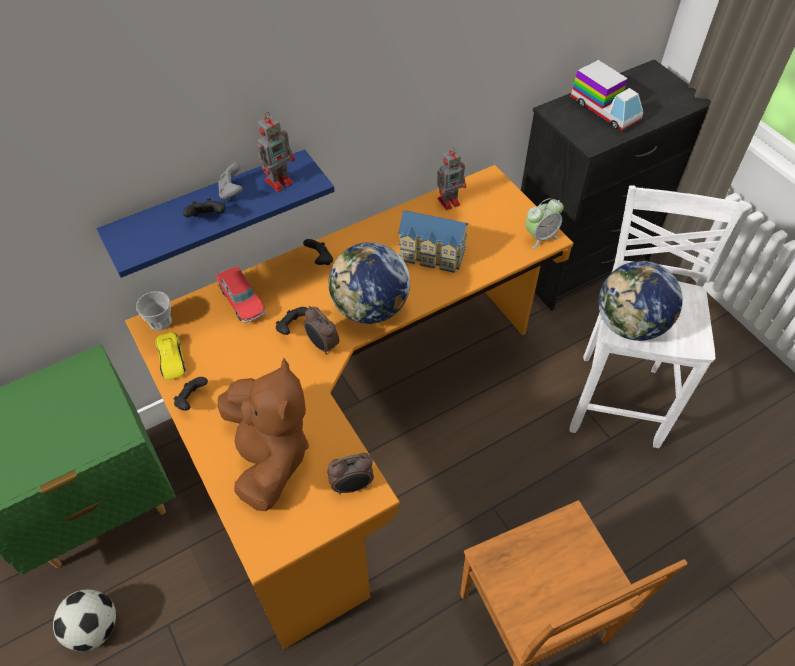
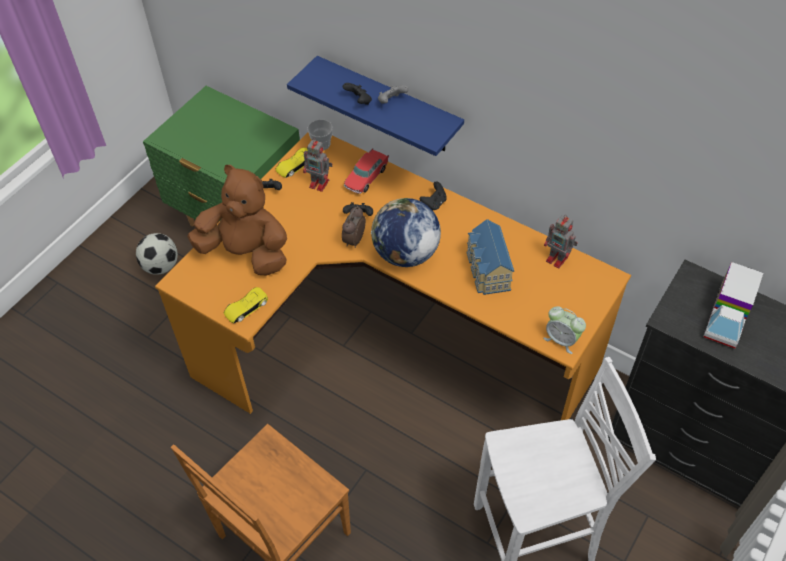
camera: 65 degrees right, 0 degrees up
(269, 457) = (246, 252): brown plush toy -> brown plush toy turned 120 degrees counterclockwise
(280, 181) = (420, 120): toy robot -> toy robot (320, 184)
(352, 486) = (246, 308): alarm clock -> yellow toy car
(630, 325) = (517, 451): globe -> none

